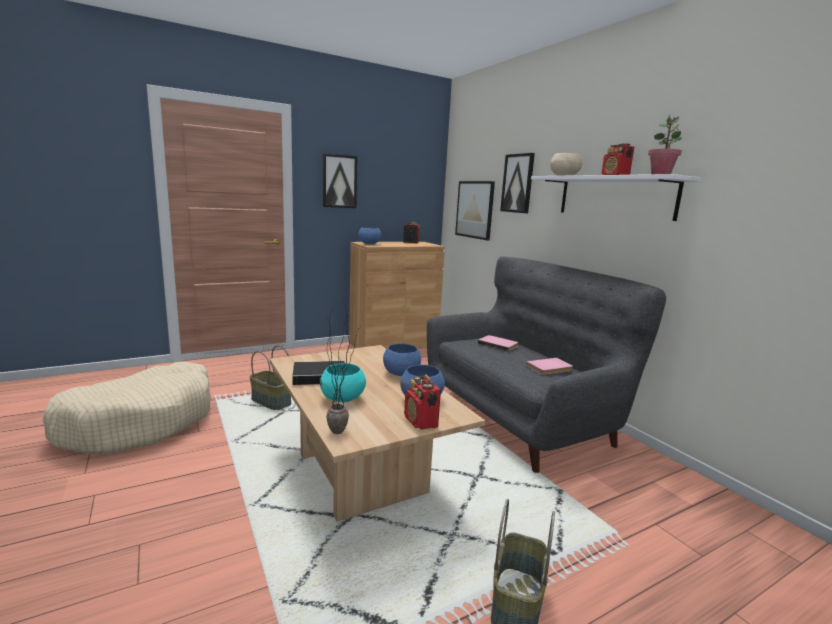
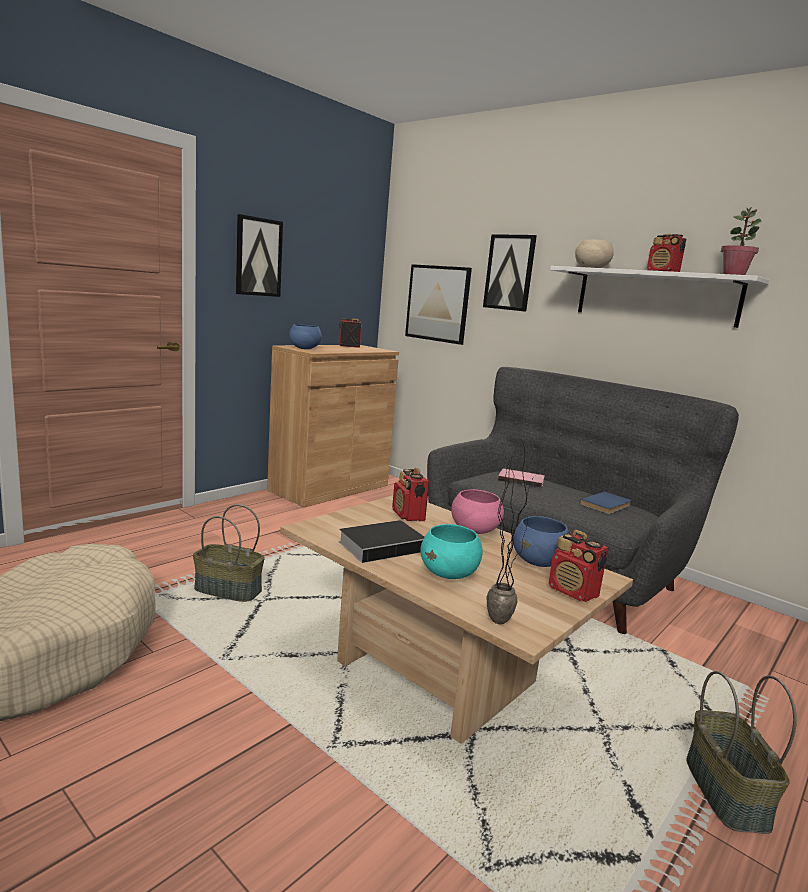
camera: 20 degrees left, 0 degrees up
(364, 360) = (408, 515): none -> radio
(400, 373) = (474, 530): blue bowl -> pink bowl
(550, 368) = (607, 505): pink book -> blue book

